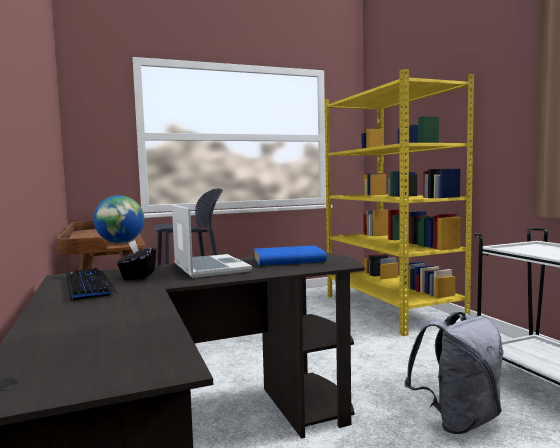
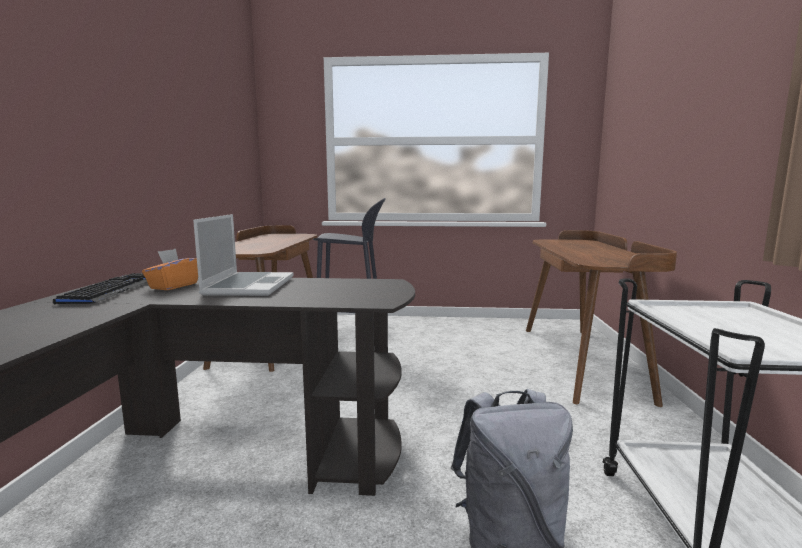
camera: 25 degrees right, 5 degrees up
(121, 243) = (257, 249): globe -> none
(138, 276) = (173, 286): black tissue box -> orange tissue box
(288, 260) = (340, 287): blue book -> none
(390, 309) = (581, 360): yellow bookcase -> brown desk

